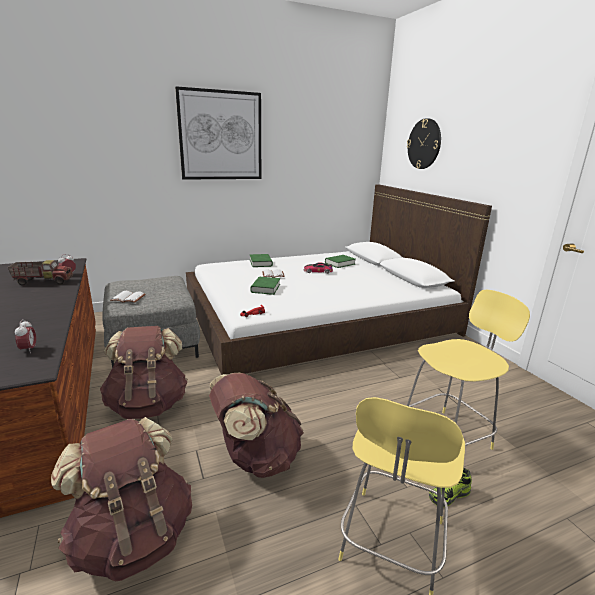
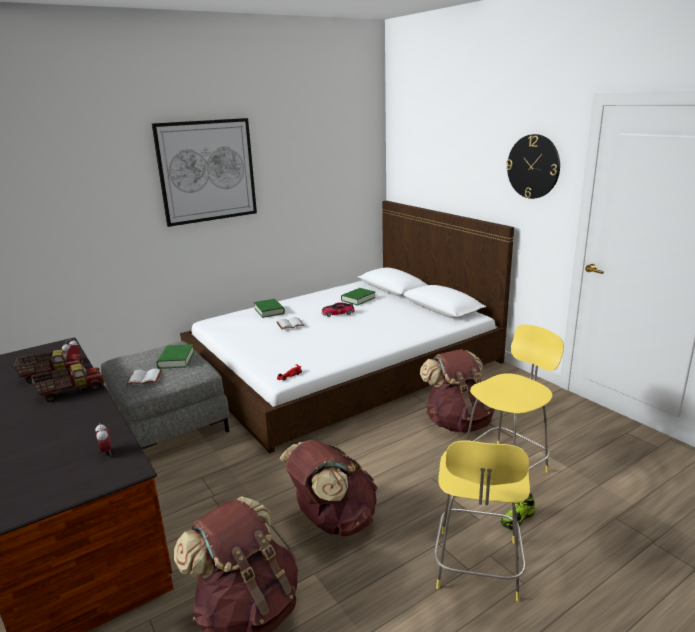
camera: 10 degrees left, 0 degrees up
(46, 295) = (71, 391): none -> toy truck
(148, 404) = (199, 491): brown backpack -> brown backpack (458, 422)
(265, 288) = (289, 343): green book -> green book (176, 360)
(424, 144) = (434, 159): wall clock -> wall clock (533, 166)

